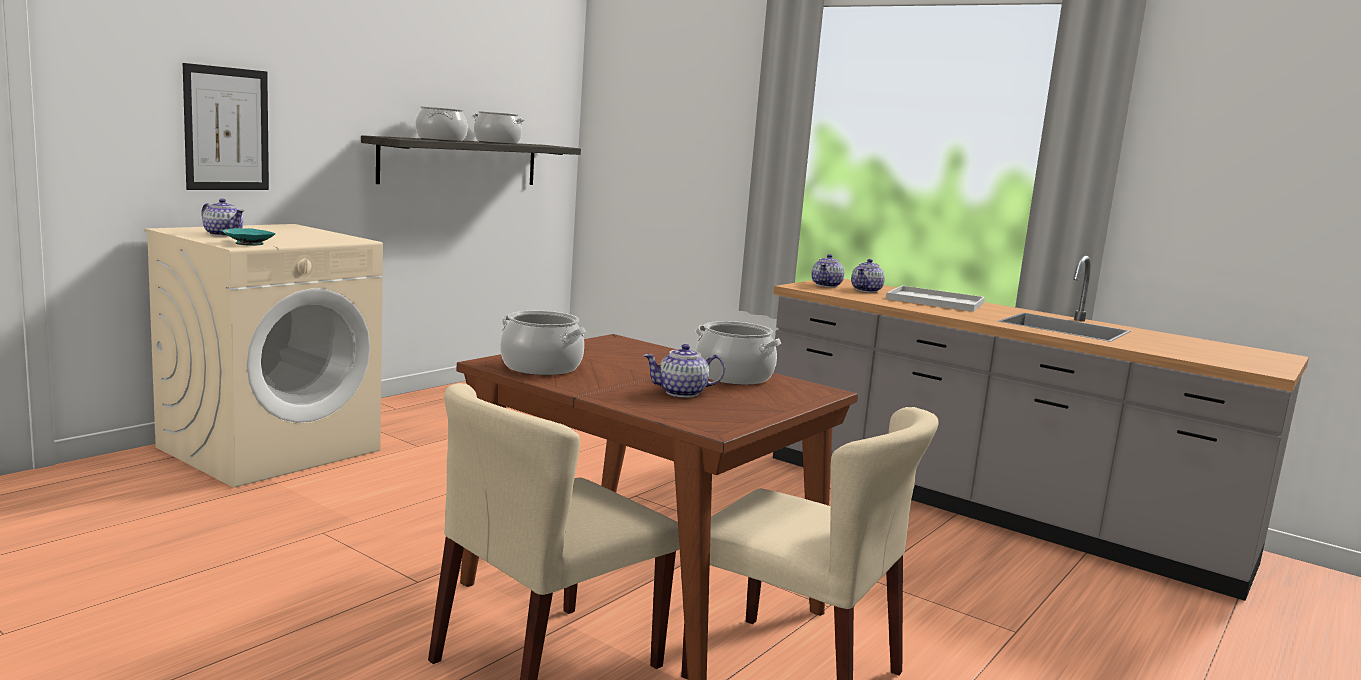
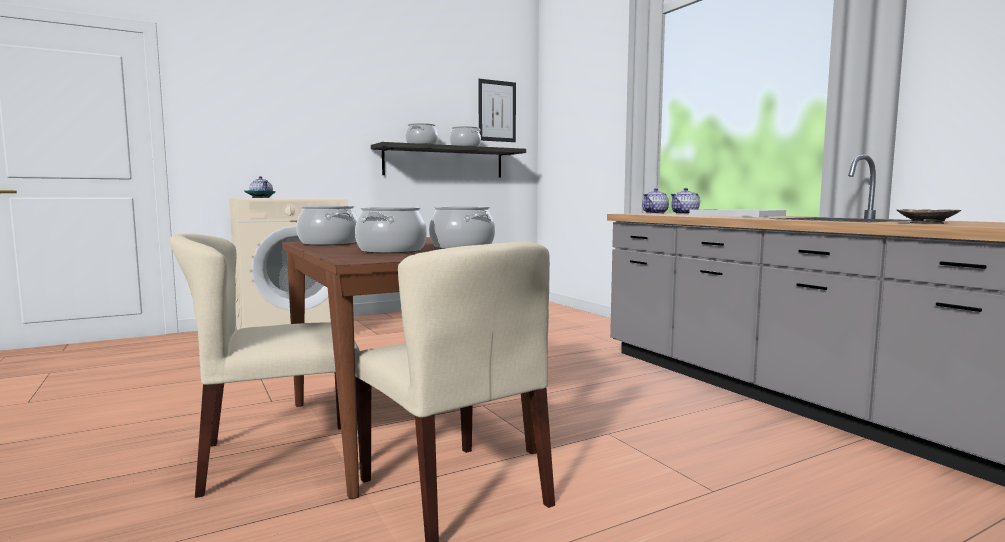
camera: 25 degrees right, 5 degrees down
(226, 129) = (280, 141): picture -> picture (497, 111)
(682, 393) = (392, 250): teapot -> cooking pot
(1162, 347) = (926, 223): none -> brown bowl

